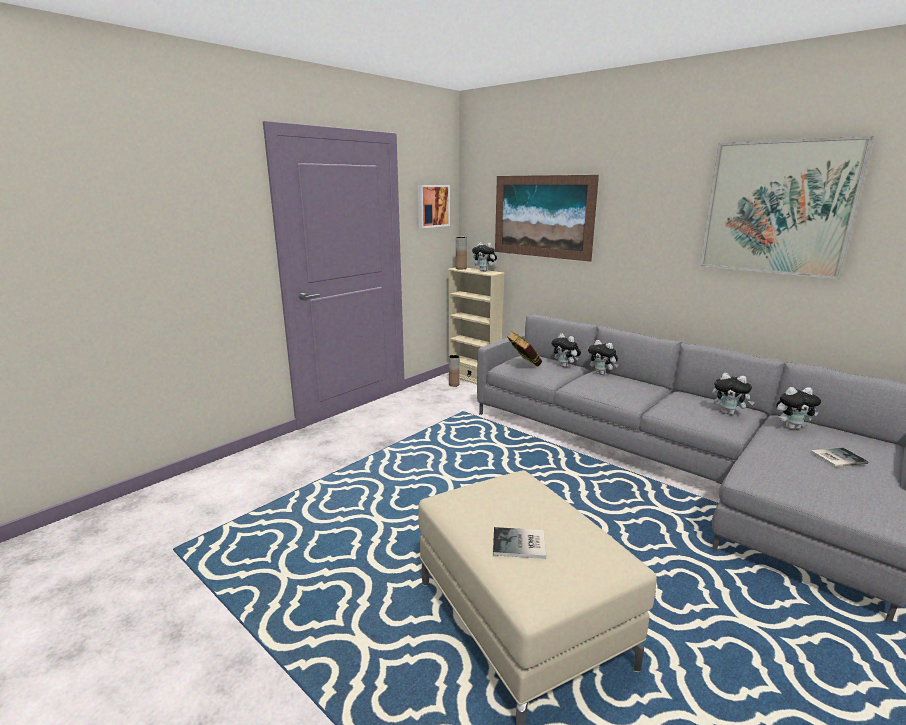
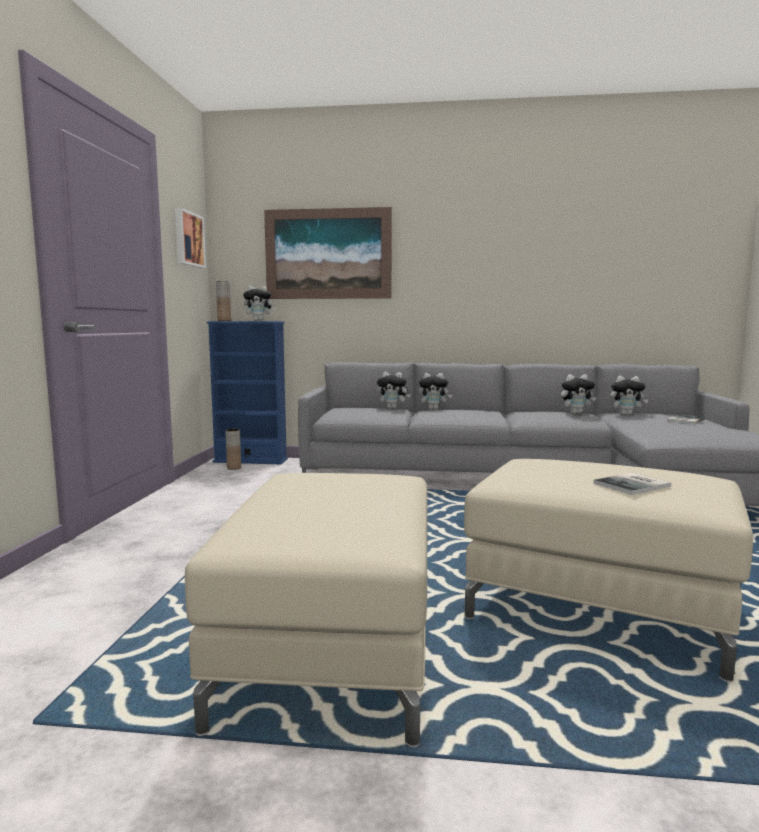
camera: 35 degrees left, 10 degrees down
(322, 570) = (329, 652): none -> beige ottoman
(474, 379) = (250, 460): beige bookcase -> blue bookcase
(523, 366) = (355, 412): book -> none
(777, 208) = (563, 234): picture -> none
(792, 427) = (626, 414): plush toy -> plush toy turned 45 degrees clockwise

